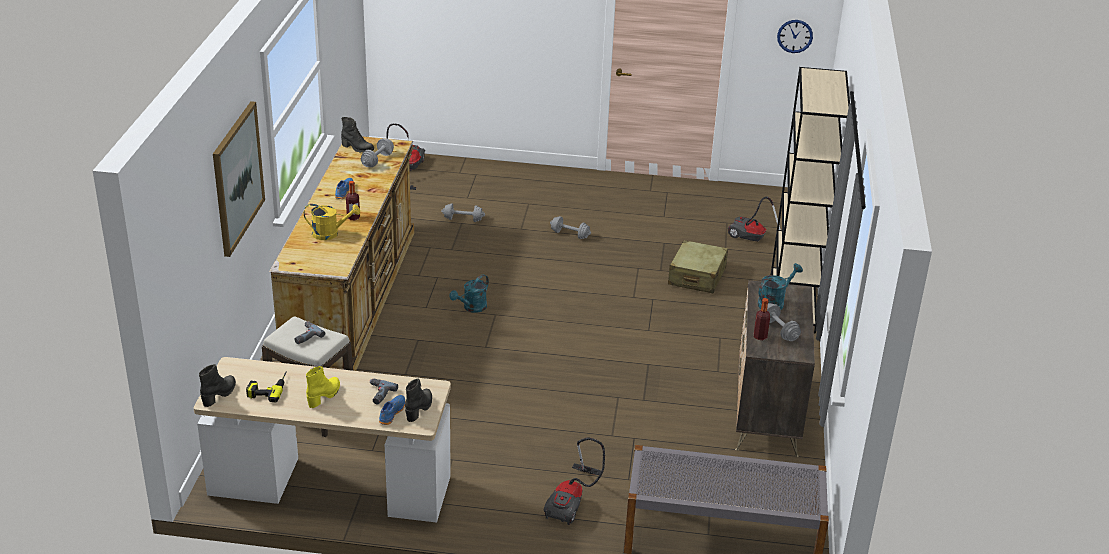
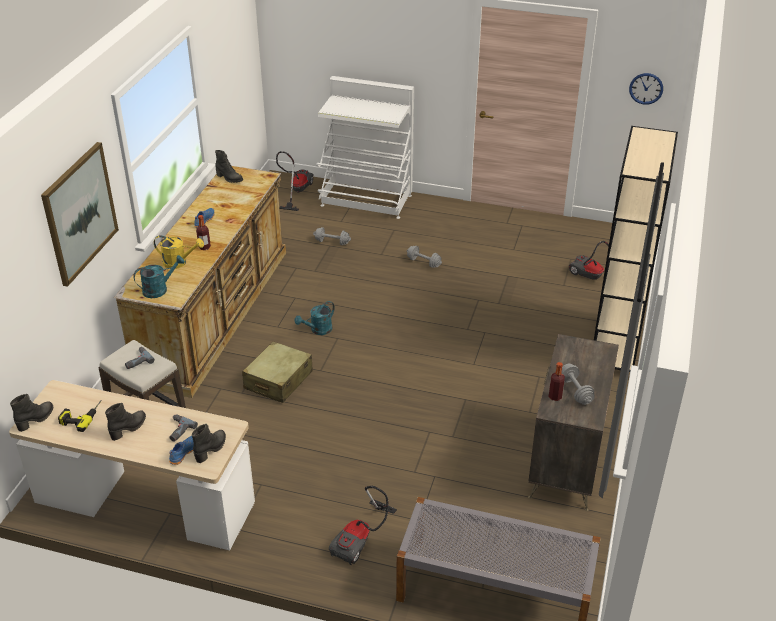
camera: 10 degrees right, 5 degrees up
(324, 396) = (129, 428): yellow boot -> black boot
(377, 160) = (243, 191): grey dumbbell -> none
(489, 177) = (365, 202): none -> white shoe rack
(697, 276) = (531, 312): beige suitcase -> beige suitcase (278, 380)
(774, 302) = (577, 360): turquoise watering can -> turquoise watering can (159, 289)

